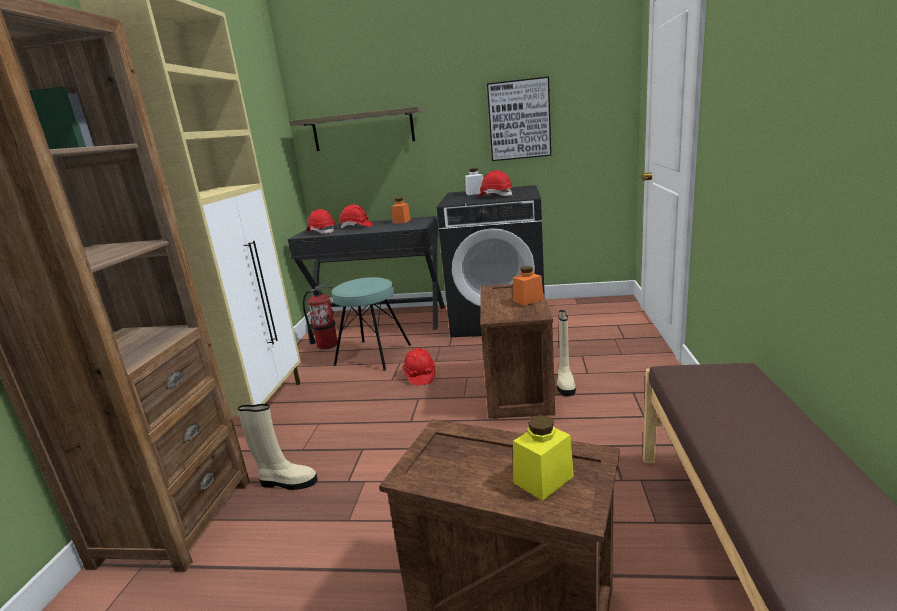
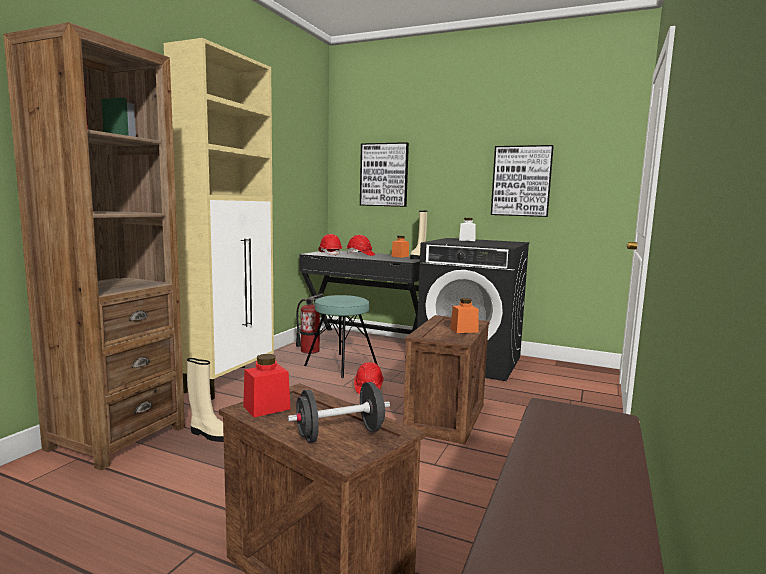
camera: 15 degrees right, 10 degrees down
(363, 130) = (384, 175): shelf -> picture
(431, 466) = (266, 407): none -> red jar
(495, 196) = (479, 243): red hard hat -> none
(543, 479) = (340, 434): yellow jar -> black dumbbell
(565, 383) = (493, 423): beige boot -> beige boot (418, 257)

